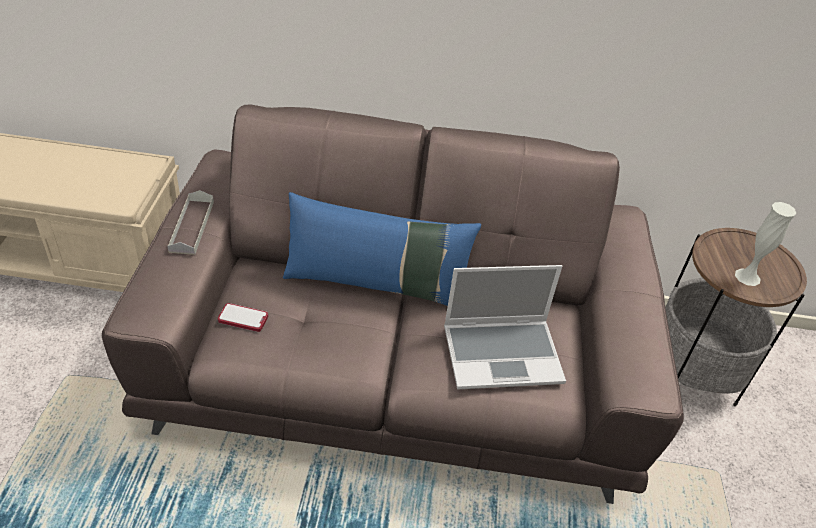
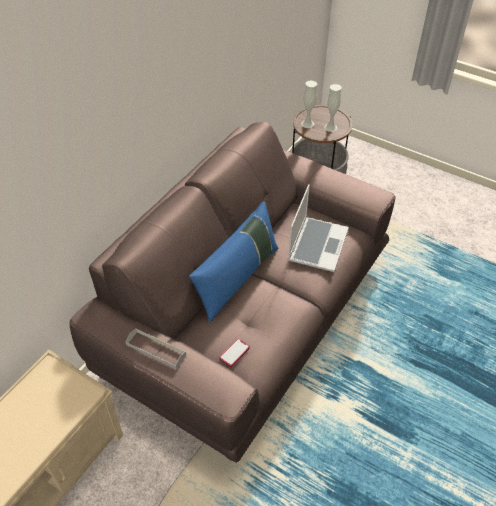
camera: 60 degrees left, 5 degrees up
(725, 247) = (307, 124): none -> white vase

